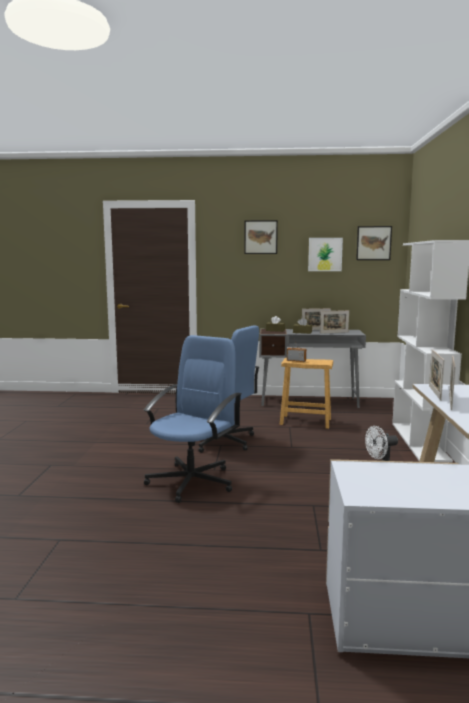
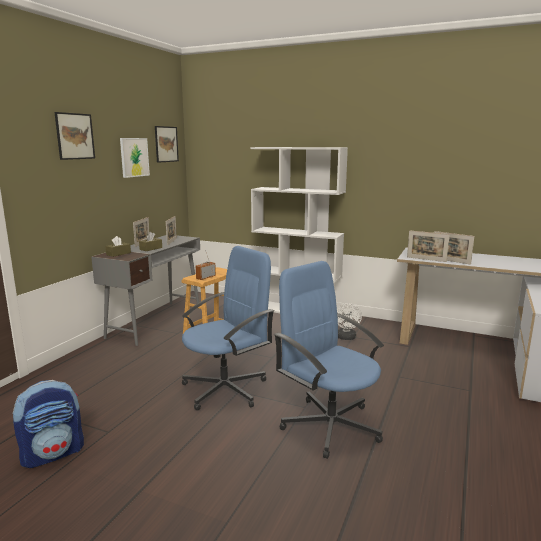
camera: 70 degrees left, 5 degrees up
(121, 418) = (53, 453): none -> backpack

